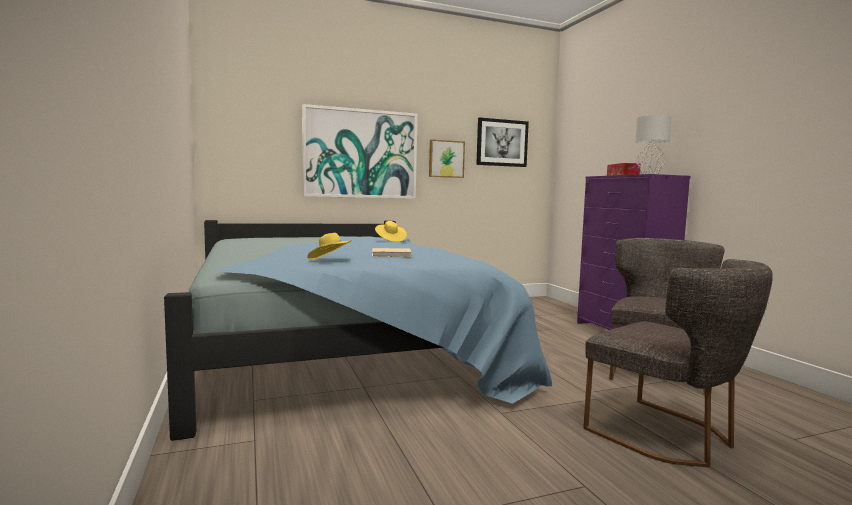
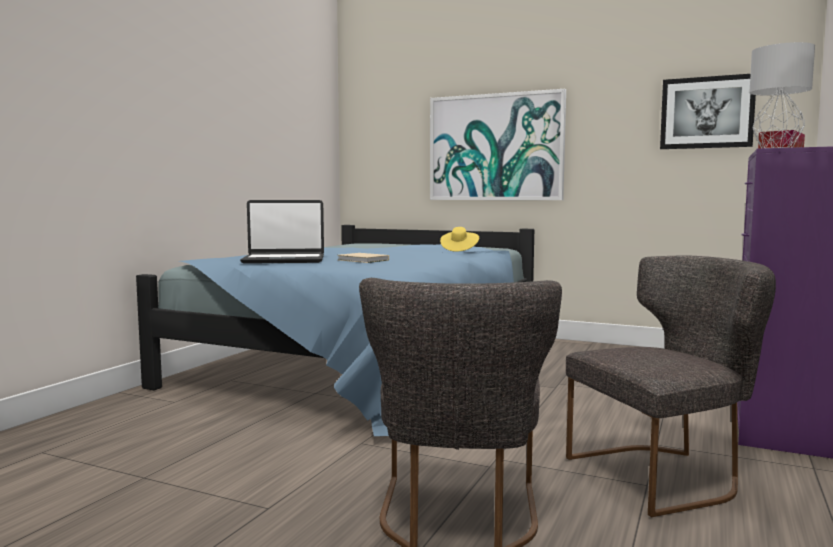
camera: 45 degrees right, 0 degrees up
(330, 260) = (284, 260): yellow hat -> laptop
(446, 159) = (611, 144): picture -> none

